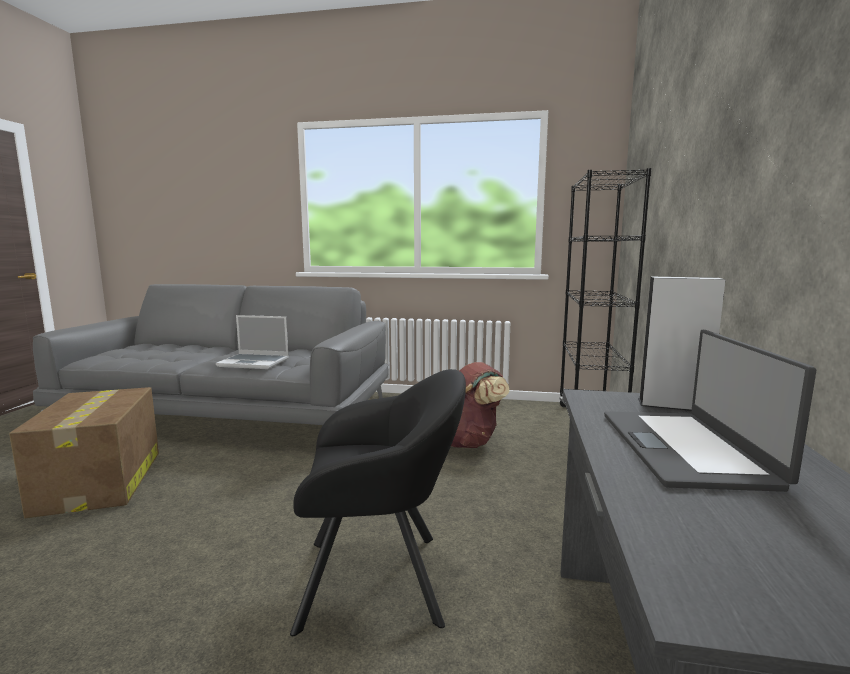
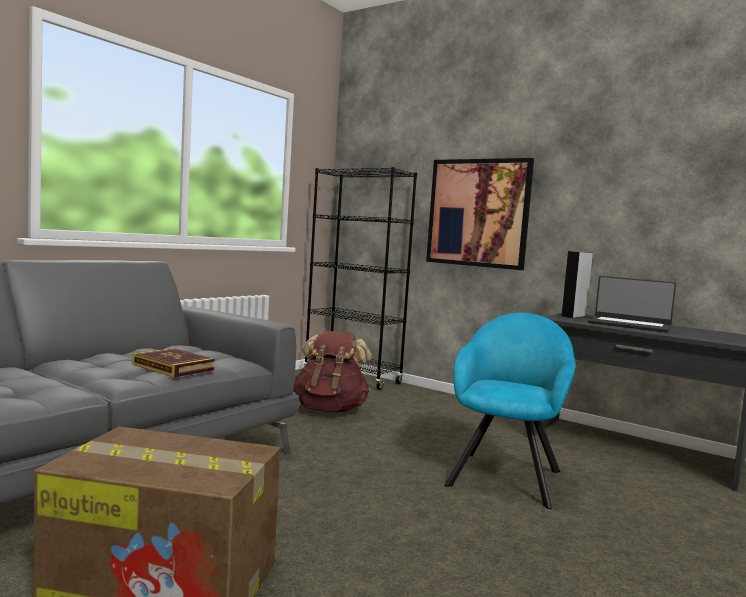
camera: 65 degrees left, 5 degrees down
(255, 362) = (173, 367): laptop -> book
(381, 579) = (506, 475): black armchair -> turquoise armchair
(687, 215) = (478, 213): none -> picture

